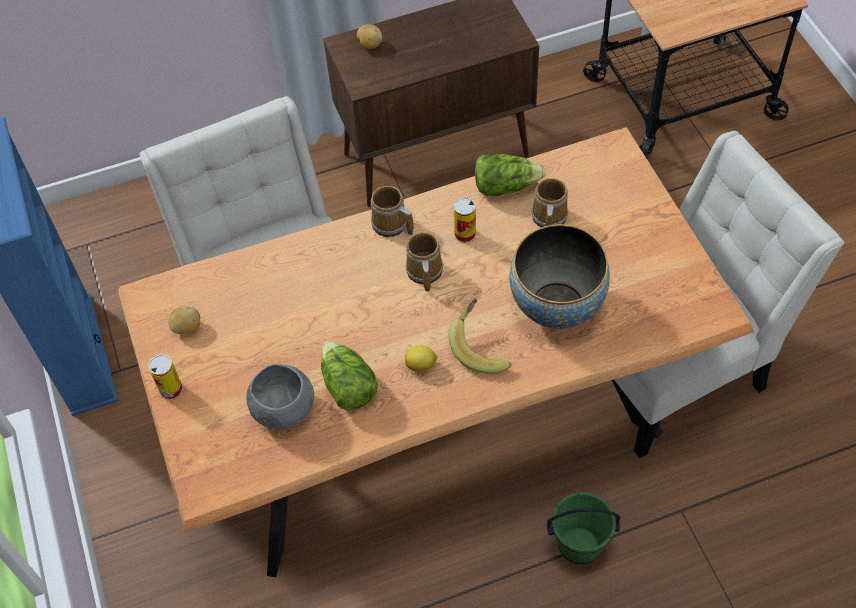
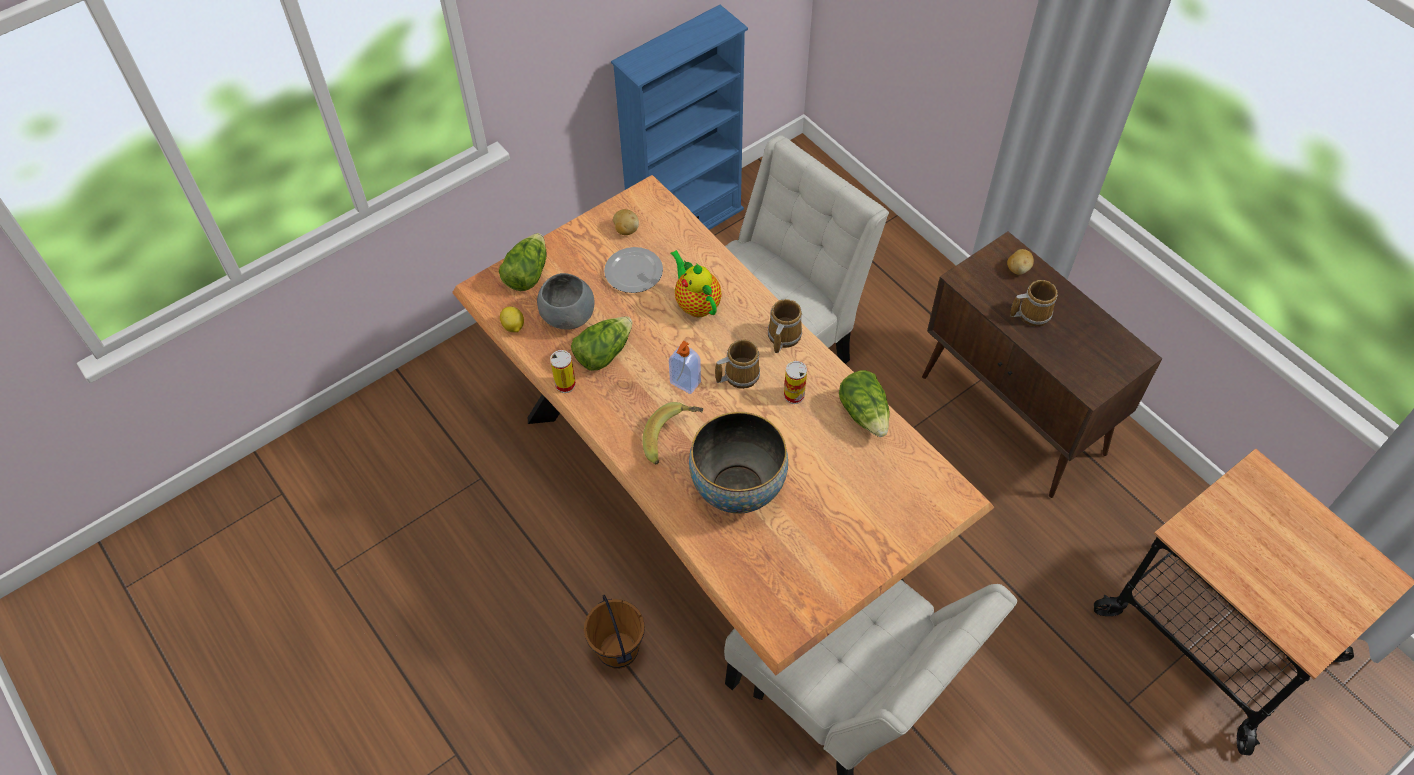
camera: 70 degrees right, 0 degrees up
(171, 390) = (566, 239): can -> can (565, 384)
(202, 440) = (527, 273): none -> lettuce
(250, 333) = (634, 271): none -> plate
(319, 287) = (696, 303): none -> teapot
(416, 321) = (684, 383): none -> soap dispenser
(421, 365) = (640, 399): lemon -> lemon (513, 327)
(548, 218) = (840, 458): mug -> mug (1031, 313)
(579, 546) = (617, 650): green bucket -> brown bucket

